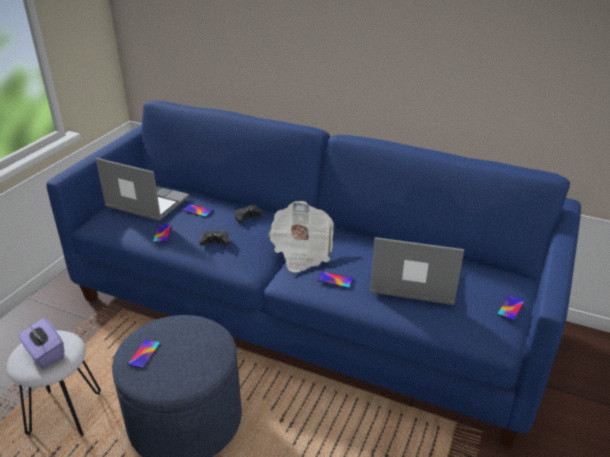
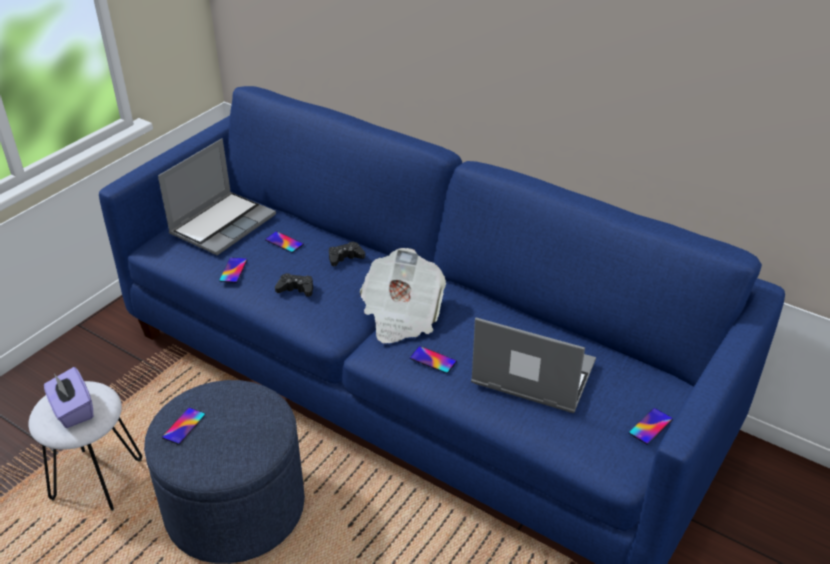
camera: 10 degrees right, 5 degrees up
(146, 203) = (223, 224): laptop -> laptop turned 90 degrees clockwise

